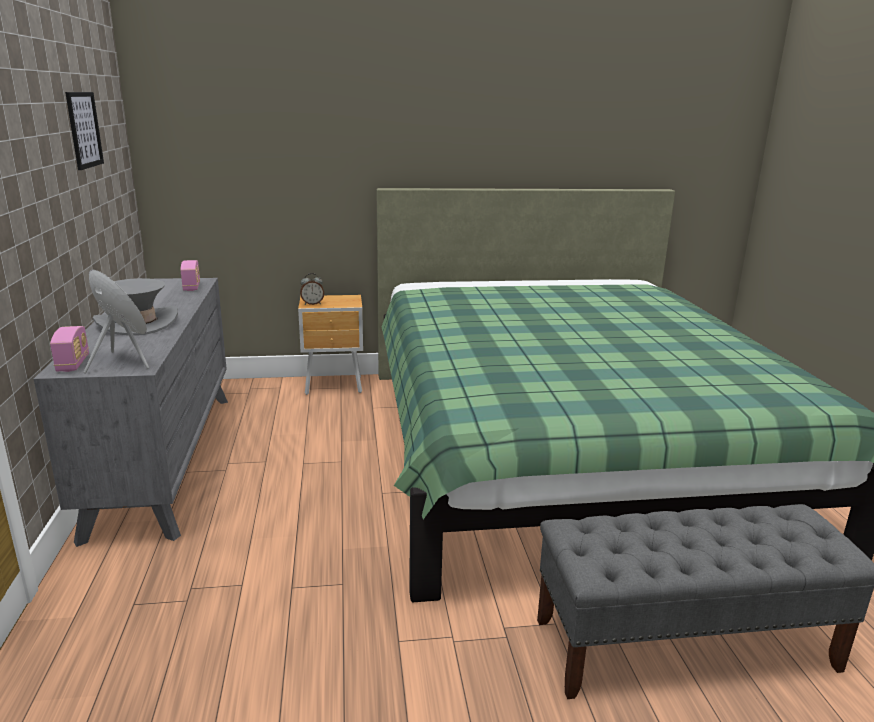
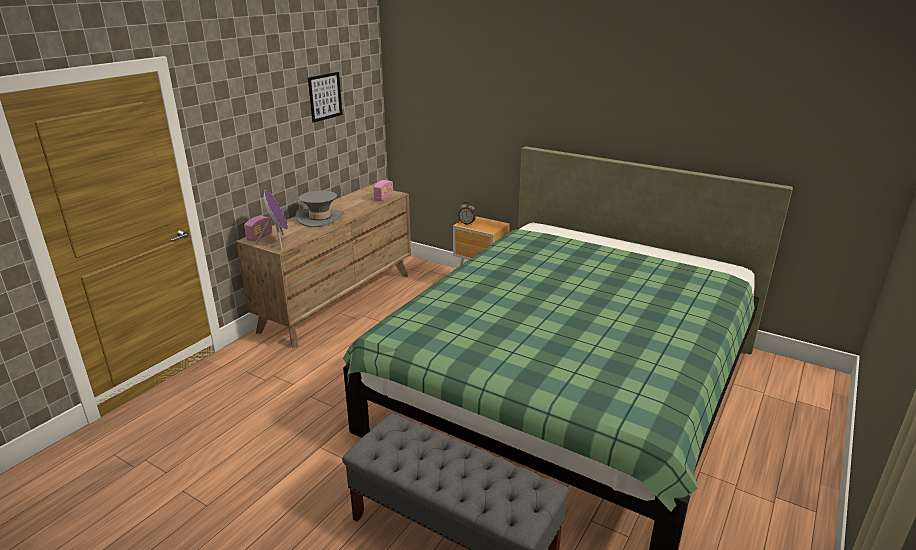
camera: 40 degrees right, 5 degrees up
(165, 458) = (338, 301): grey dresser -> brown dresser

